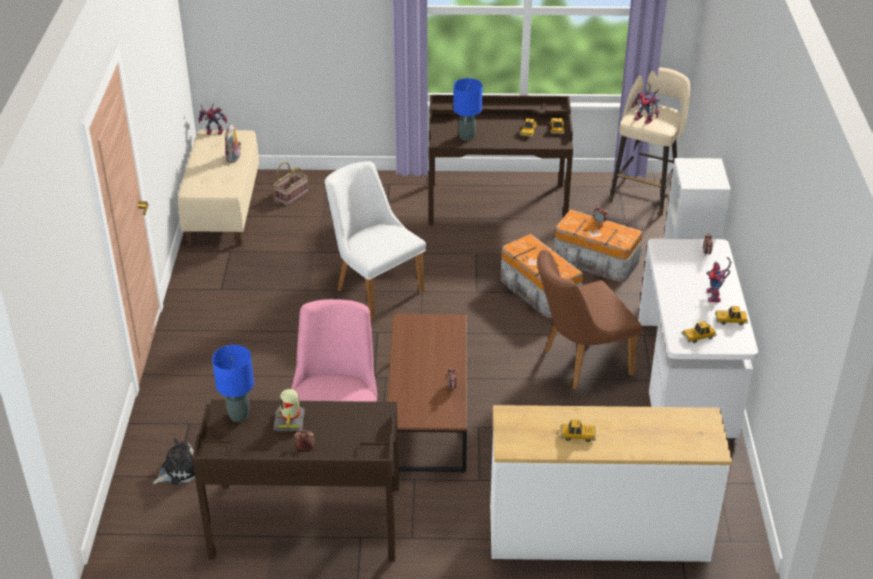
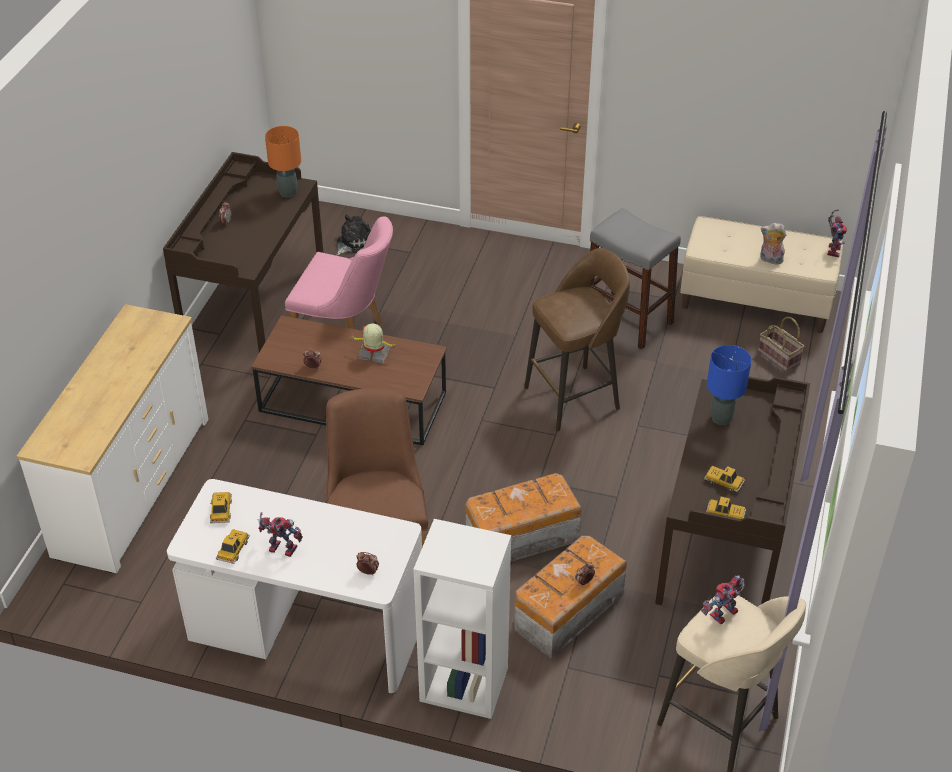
camera: 105 degrees right, 5 degrees up
(179, 470) = (353, 242): plush toy -> plush toy turned 120 degrees counterclockwise
(238, 415) = (288, 192): blue table lamp -> orange table lamp
(265, 272) = (627, 320): none -> grey stool
(290, 421) = (264, 218): toy robot -> toy robot (374, 354)
(373, 287) = (574, 397): white chair -> brown stool
(577, 435) = (118, 360): toy car -> none

